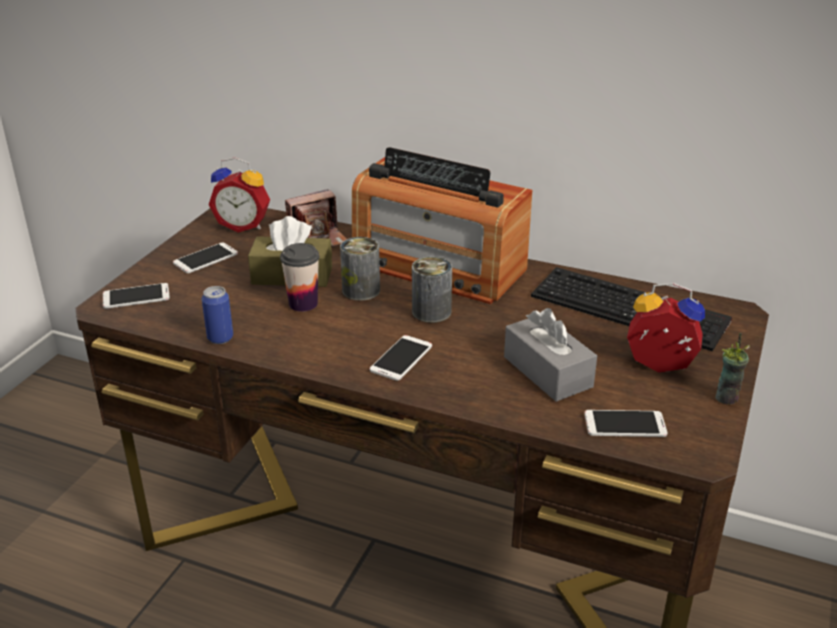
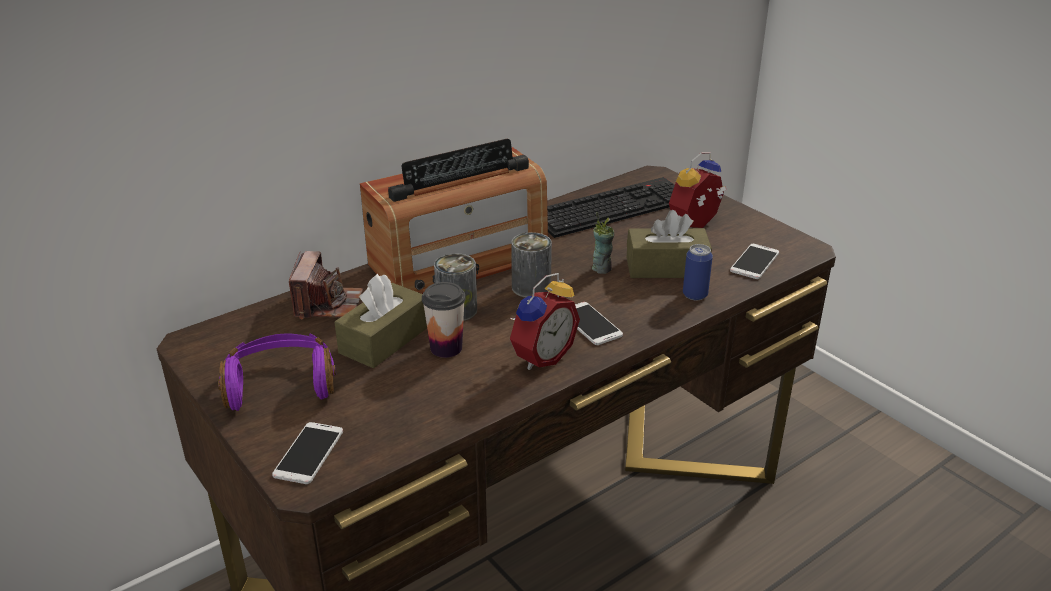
camera: 60 degrees left, 0 degrees up
(205, 258) = (280, 384): phone -> purple headphones
(220, 338) = (459, 414): can -> can (695, 295)
(243, 225) = (237, 341): alarm clock -> alarm clock (540, 356)
(547, 372) = (666, 267): grey tissue box -> brown tissue box
(726, 397) = (750, 217): cup -> cup (602, 268)

